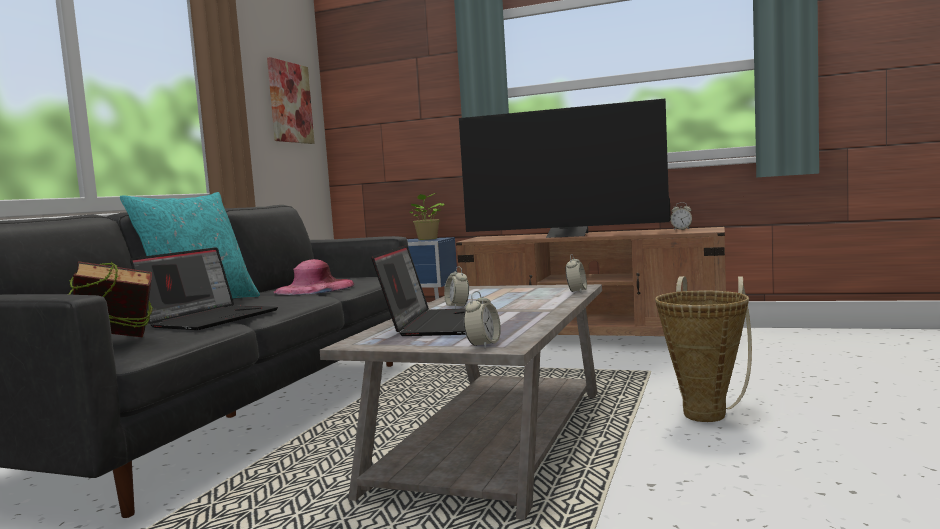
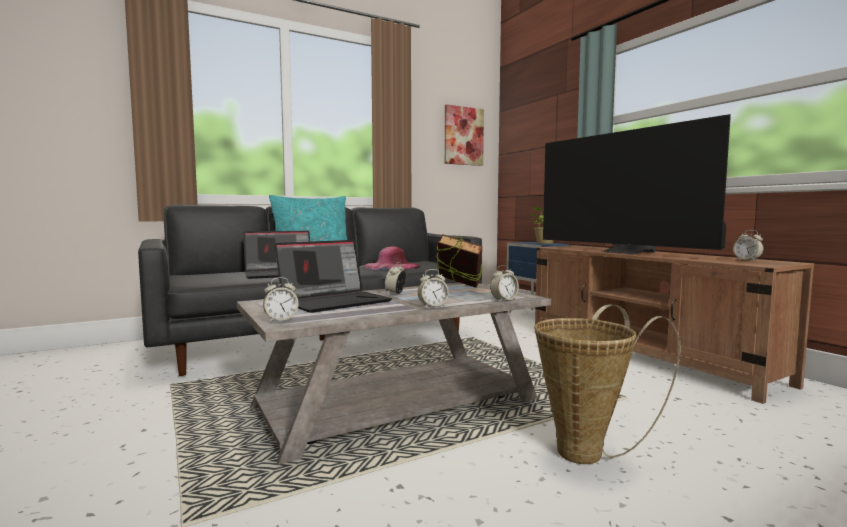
camera: 40 degrees right, 0 degrees up
(117, 344) = (204, 279): book -> book (459, 289)
(550, 307) = (432, 306): none -> alarm clock

